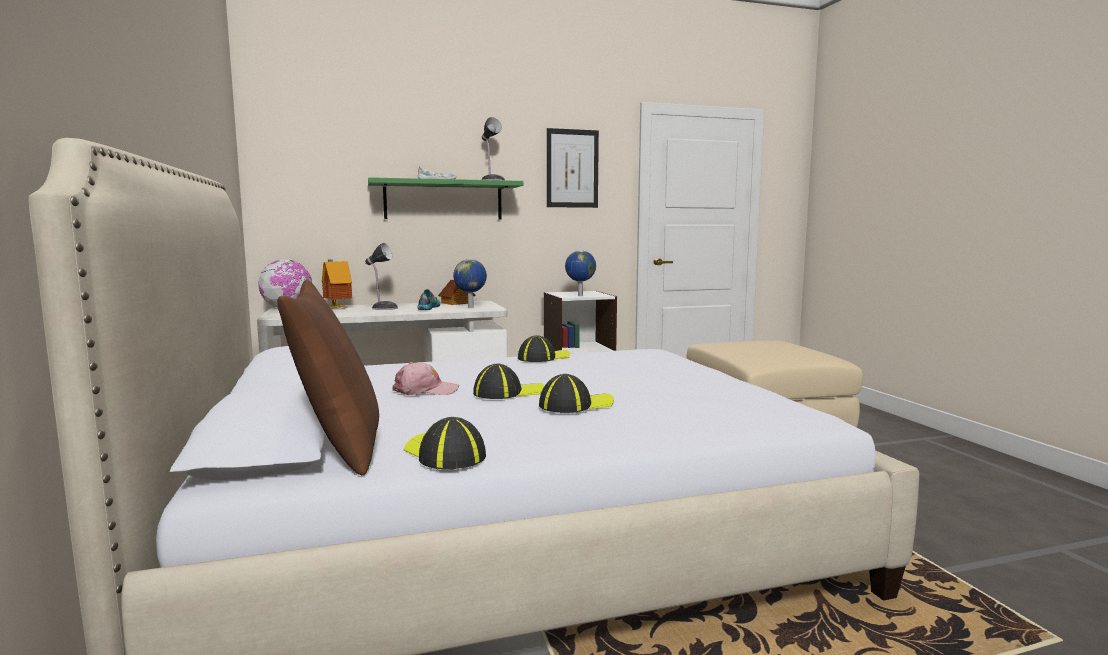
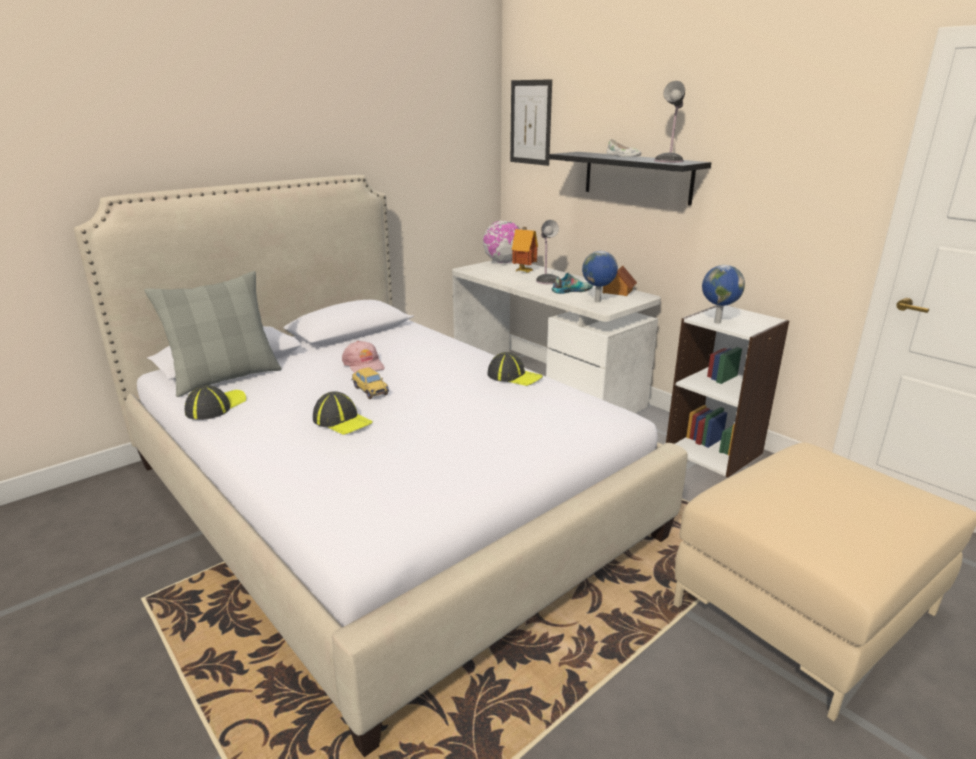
camera: 65 degrees right, 15 degrees up
(340, 446) = (226, 378): brown pillow -> grey pillow
(443, 200) = (637, 177): green shelf -> black shelf
(508, 392) = (370, 390): cap -> toy car
(572, 168) = (792, 144): picture -> picture (530, 122)

